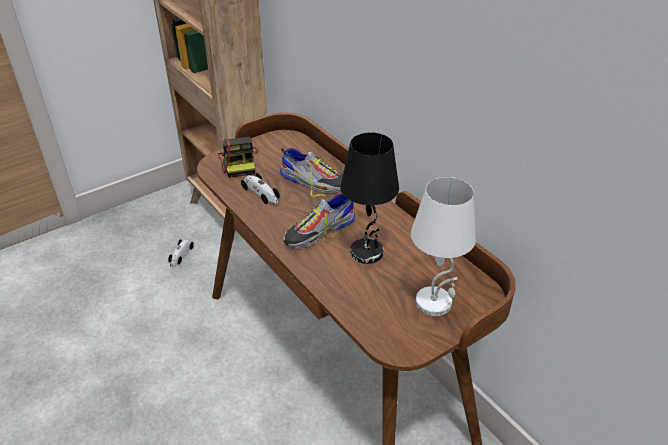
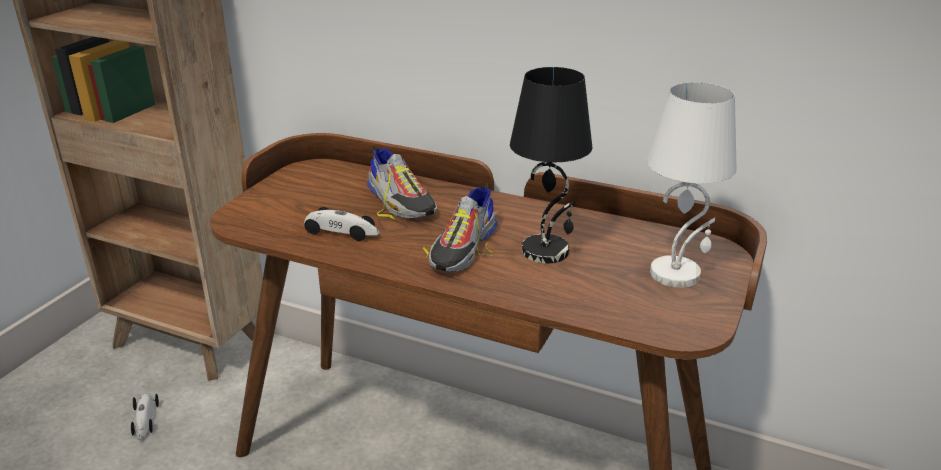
camera: 30 degrees left, 10 degrees down
(239, 162) = (273, 208): camera -> none
(314, 181) = (400, 201): shoe -> shoe turned 60 degrees clockwise

